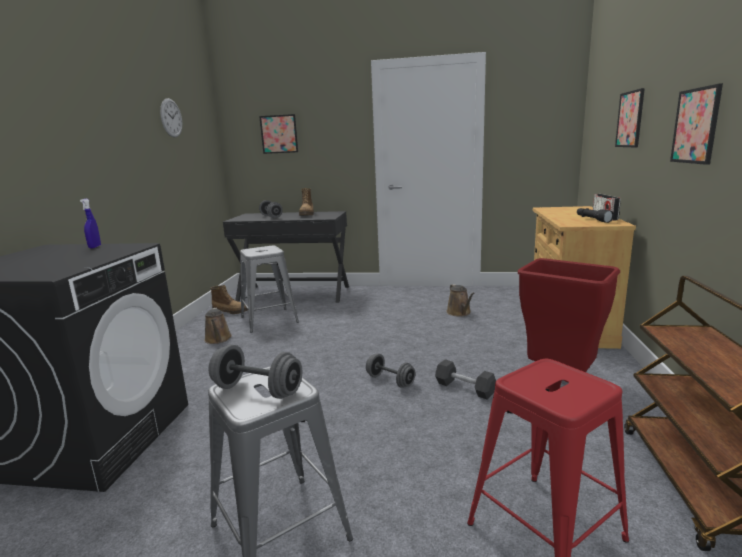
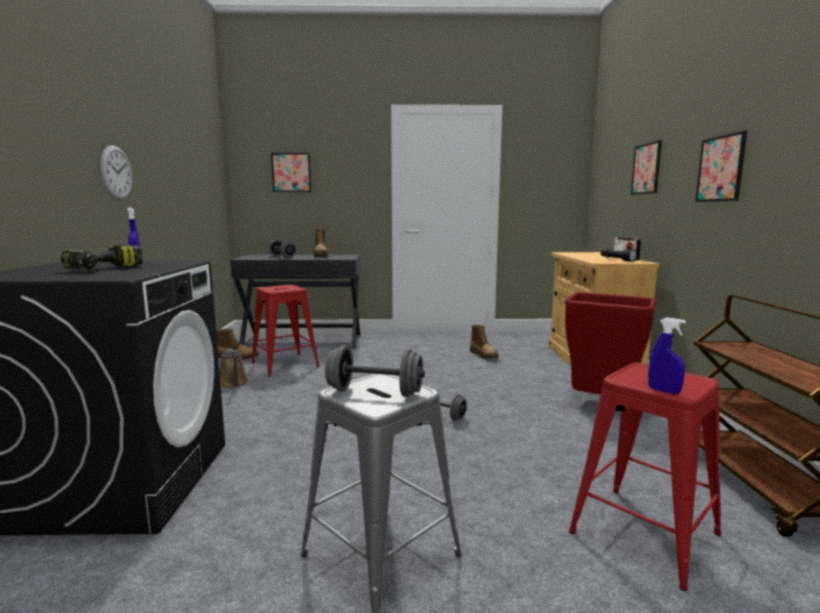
camera: 10 degrees left, 5 degrees down
(57, 259) = (105, 269): none -> power drill
(171, 118) = (184, 144): wall clock -> wall clock (116, 172)
(269, 320) = (285, 364): grey stool -> red stool
(459, 313) = (484, 355): brown watering can -> boot
(465, 388) = (517, 419): black dumbbell -> none
(548, 402) = (663, 391): none -> blue spray bottle

